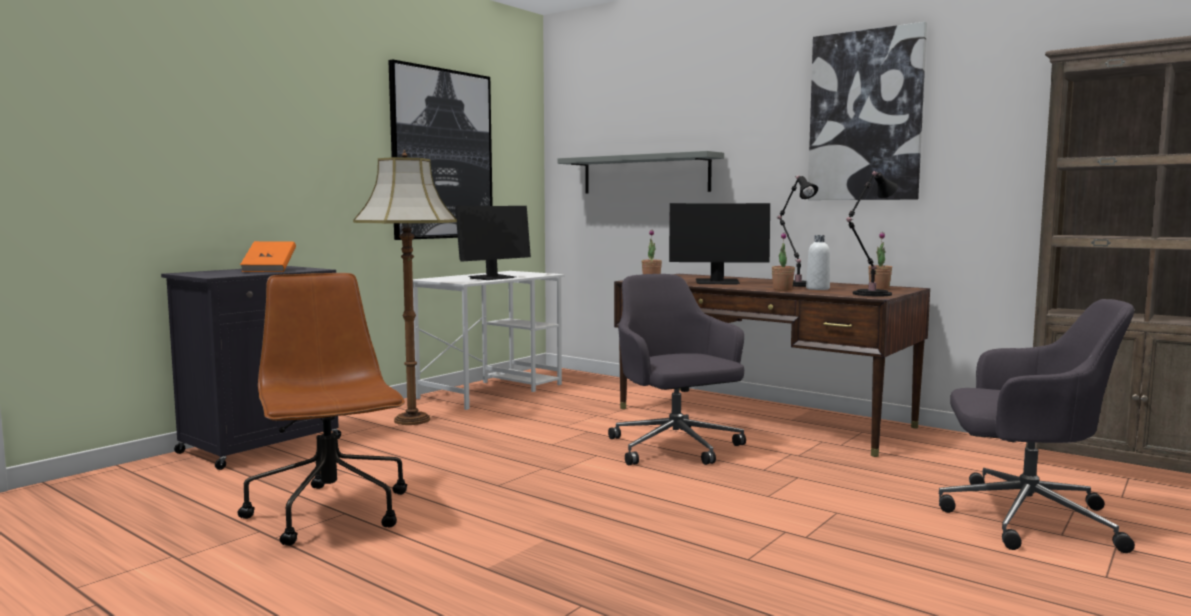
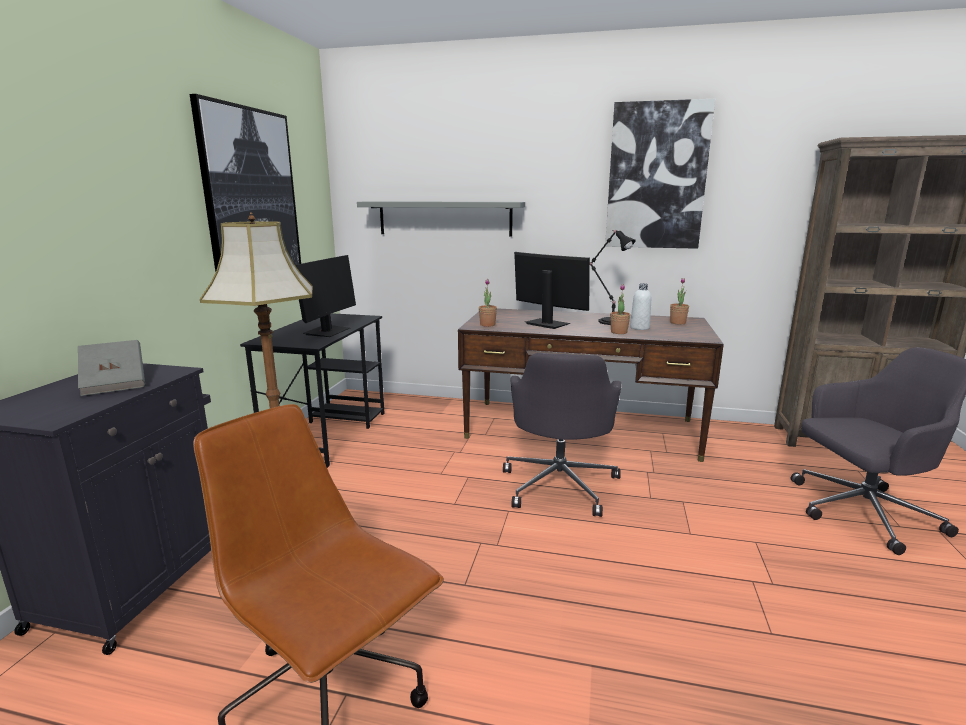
camera: 25 degrees left, 10 degrees up
(269, 270) = (115, 383): orange book -> grey book
(492, 391) = (328, 434): white desk -> black desk
(675, 448) = (560, 484): grey office chair -> grey office chair turned 120 degrees counterclockwise
(717, 282) = (547, 324): monitor -> monitor turned 120 degrees counterclockwise
(869, 294) = (693, 334): black table lamp -> none

